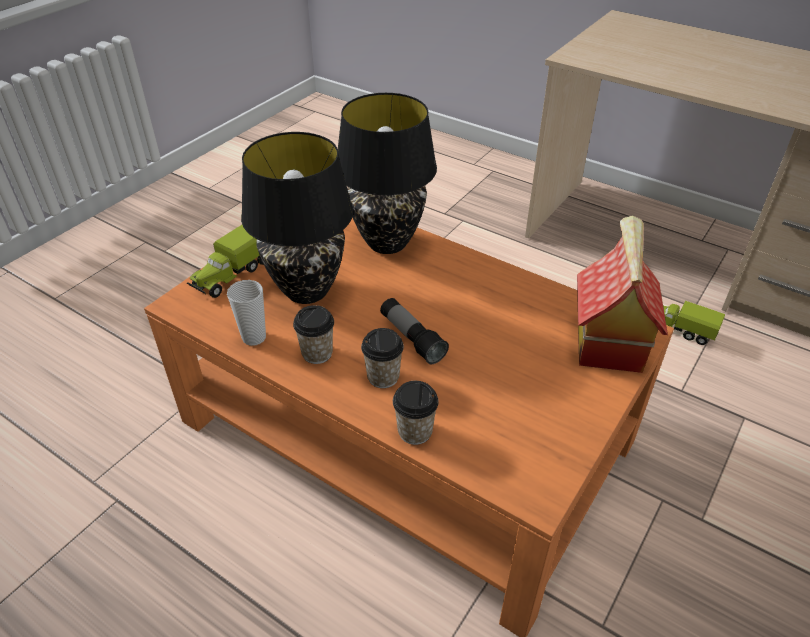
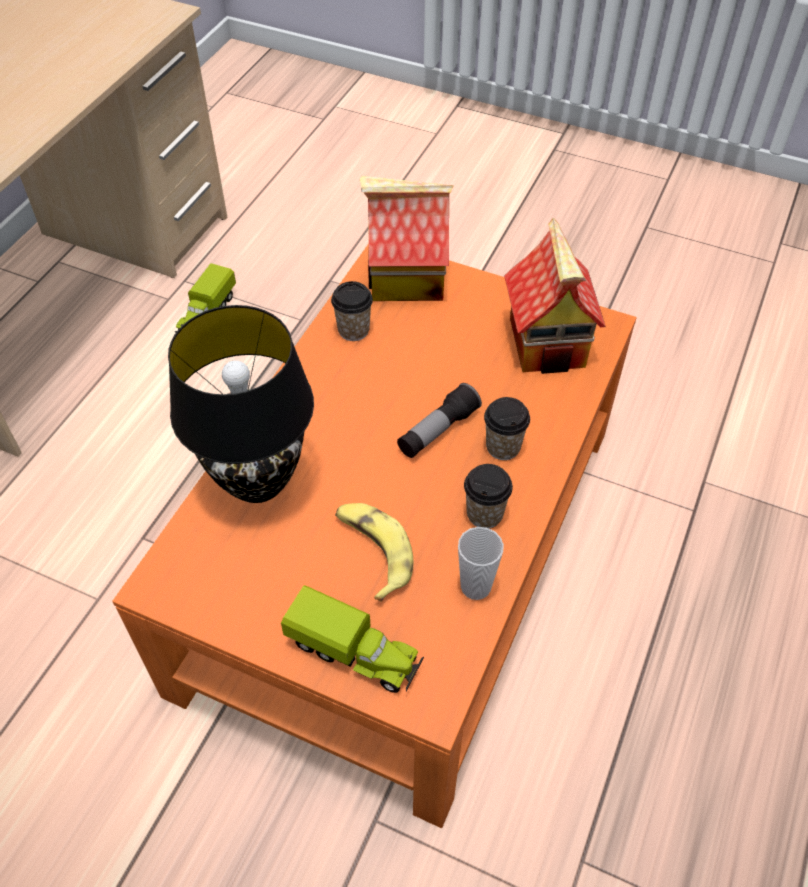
camera: 100 degrees left, 10 degrees up
(307, 290) = (373, 551): black table lamp -> banana
(415, 431) = (566, 411): cup -> cup (353, 330)
(511, 438) = (548, 343): none -> toy house

